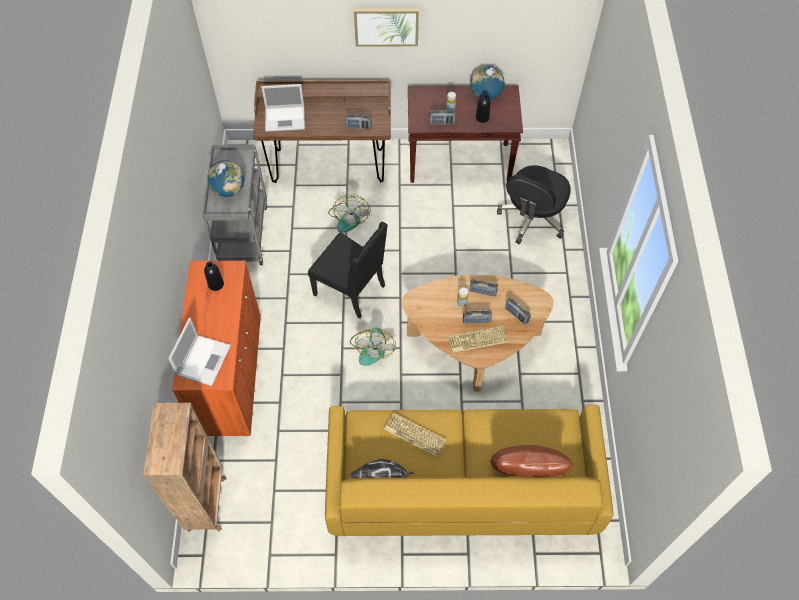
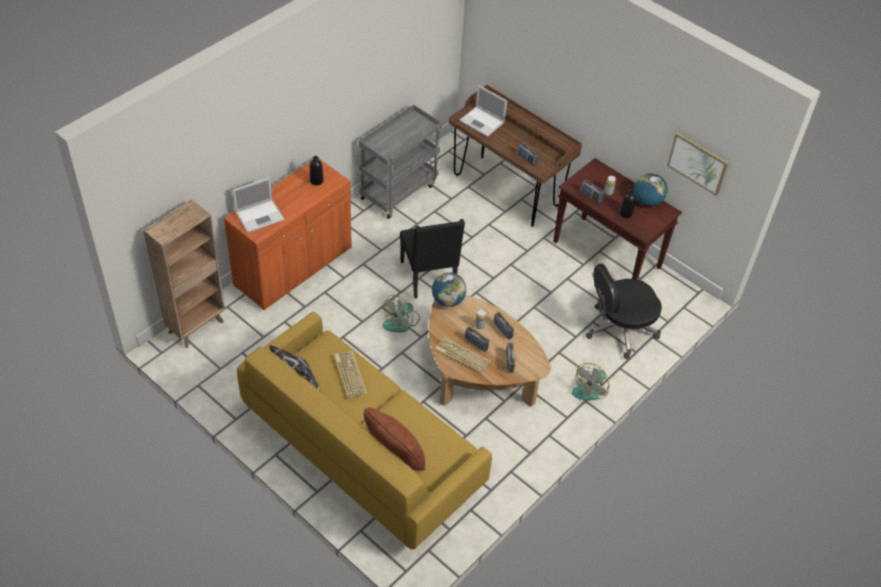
camera: 40 degrees right, 10 degrees down
(229, 189) = (395, 139): globe -> globe (448, 300)
(349, 217) = (481, 232): fan -> fan (591, 389)
(386, 26) = (592, 92): picture -> picture (698, 163)

